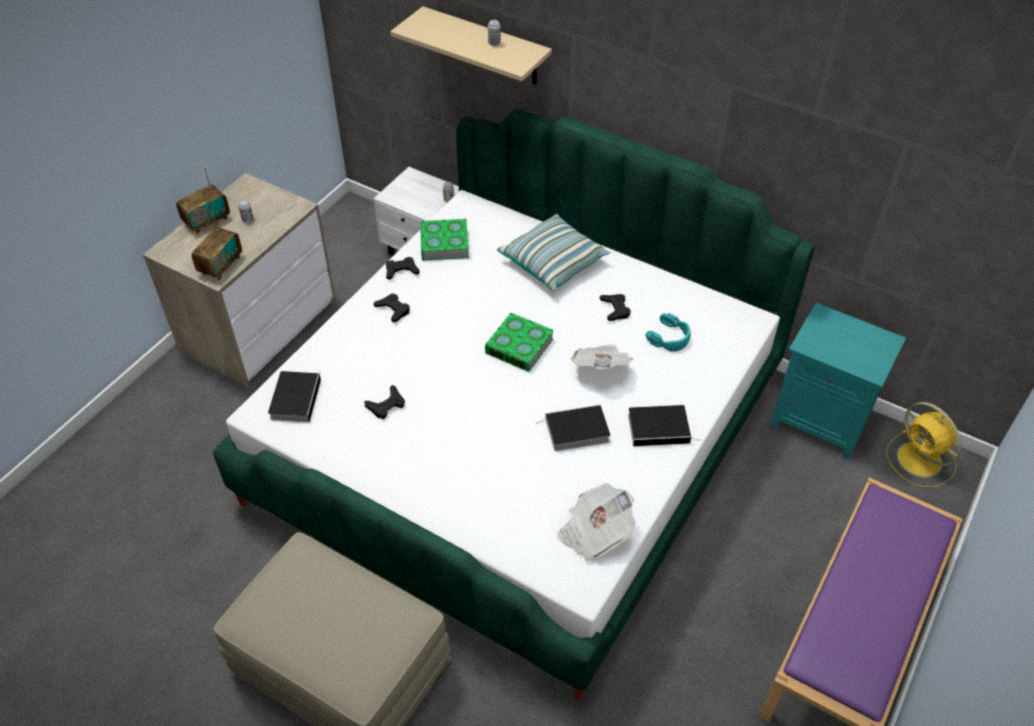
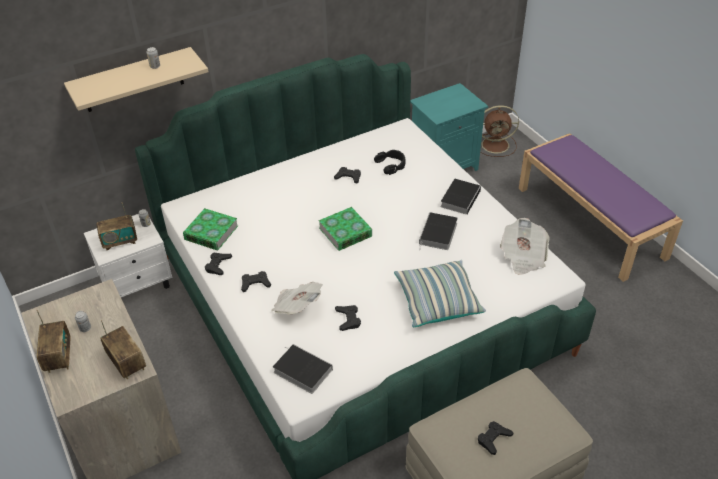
camera: 60 degrees left, 5 degrees down
(310, 614) = (493, 439): none -> black game controller
(413, 195) = (120, 241): none -> radio
(553, 262) = (281, 187): pillow -> pillow (437, 301)
(601, 367) = (393, 203): newspaper -> newspaper (297, 307)
(669, 337) = (391, 165): turquoise headphones -> black headphones
(921, 461) = (496, 145): yellow fan -> brown fan

